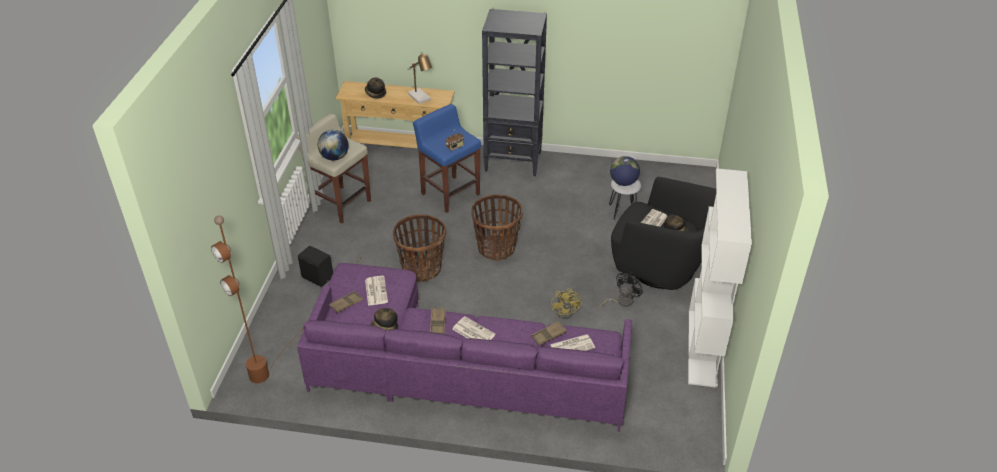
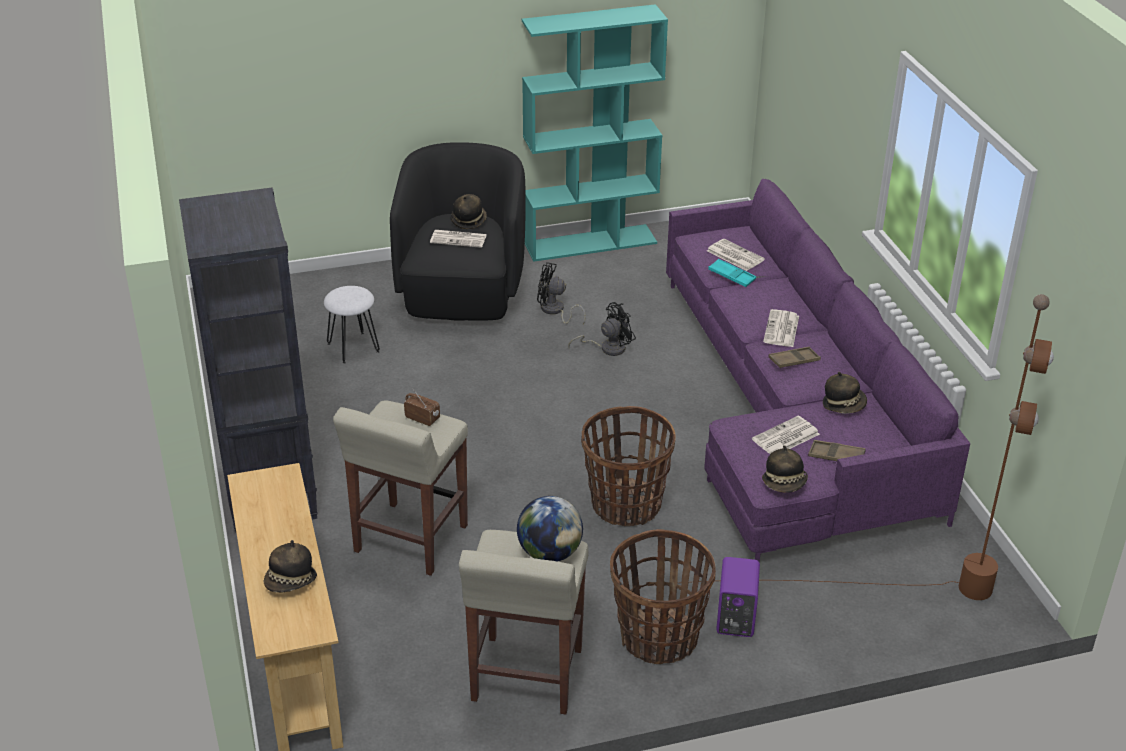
camera: 115 degrees left, 5 degrees down
(317, 276) = (734, 619): black speaker -> purple speaker
(342, 275) = (785, 483): none -> hat
(421, 98) = (279, 508): table lamp -> none
(450, 194) = (410, 540): blue stool -> beige stool
(496, 248) = (521, 444): basket -> basket (658, 638)
(549, 335) = (731, 276): brown tray -> turquoise tray
(567, 311) = (607, 348): yellow fan -> black fan
(623, 182) = (352, 297): globe -> none
(703, 348) = (591, 243): white bookcase -> turquoise bookcase

